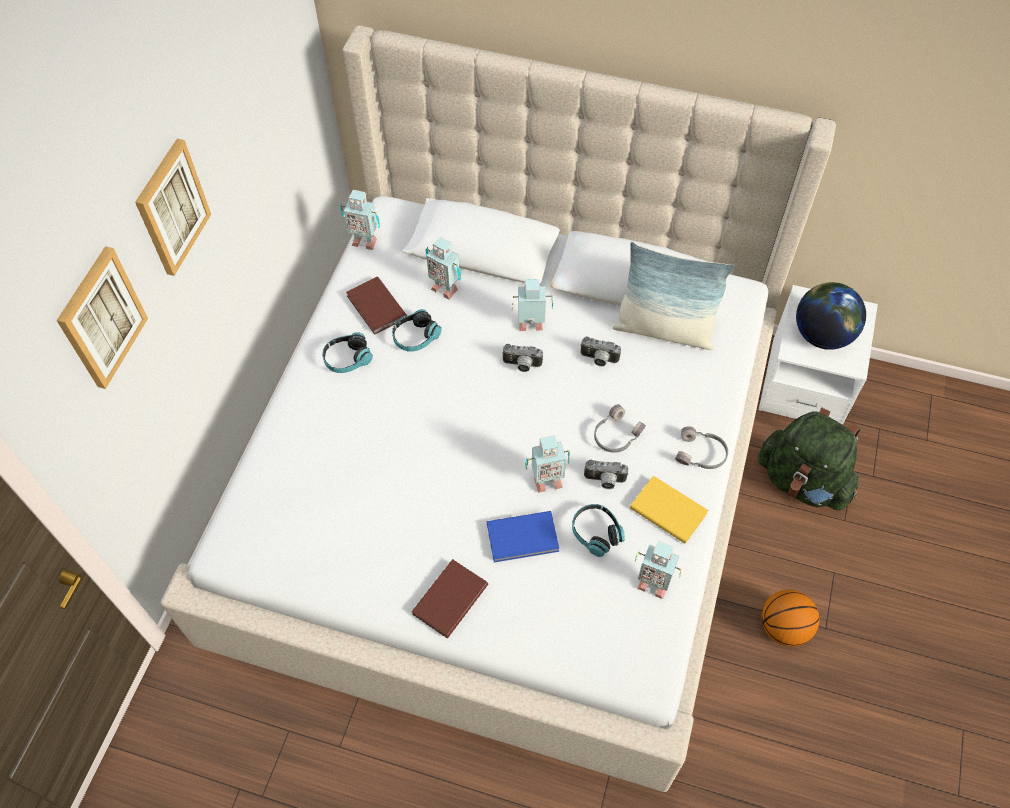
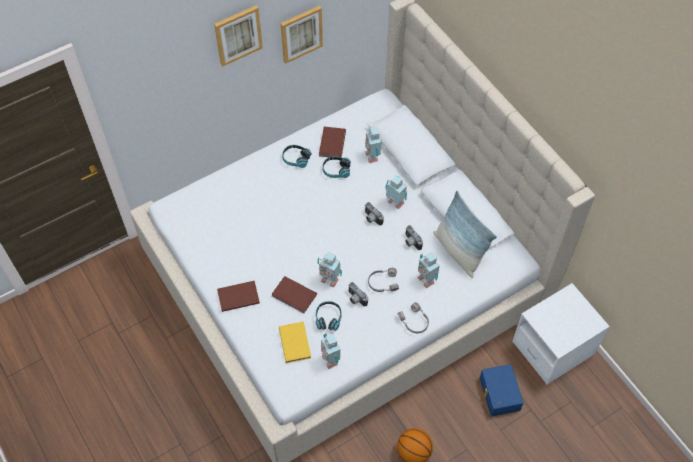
camera: 40 degrees right, 0 degrees up
(101, 318) = (168, 66): picture -> picture (301, 33)
(364, 240) = (357, 107): toy robot -> toy robot (426, 279)
(523, 539) = (294, 296): blue book -> brown book
(668, 509) = (371, 333): yellow book -> yellow book (295, 342)
(803, 481) = (498, 394): green backpack -> blue storage box
(822, 335) = (559, 319): globe -> none

